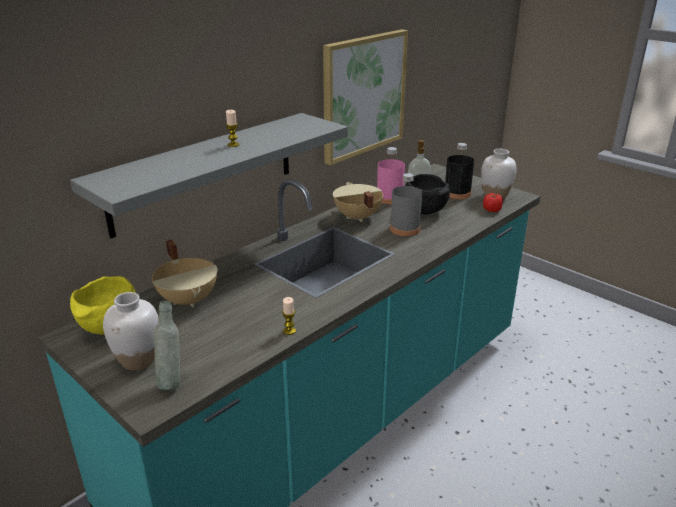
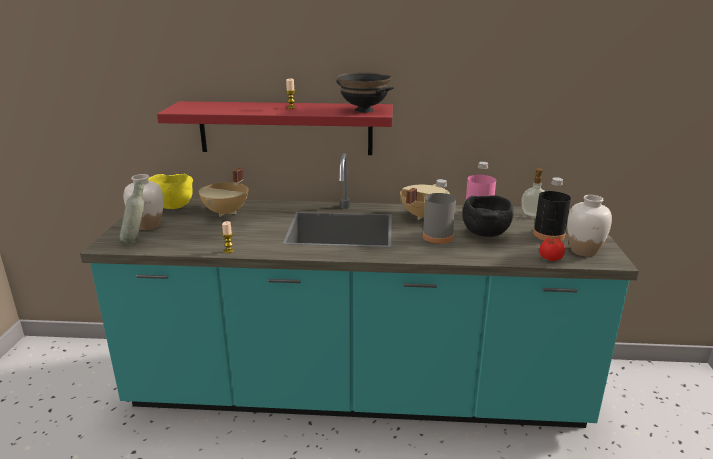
camera: 50 degrees right, 5 degrees down
(205, 172) = (285, 128): grey shelf -> red shelf
(305, 126) = (364, 110): none -> black bowl
(363, 95) = (477, 105): picture -> none

